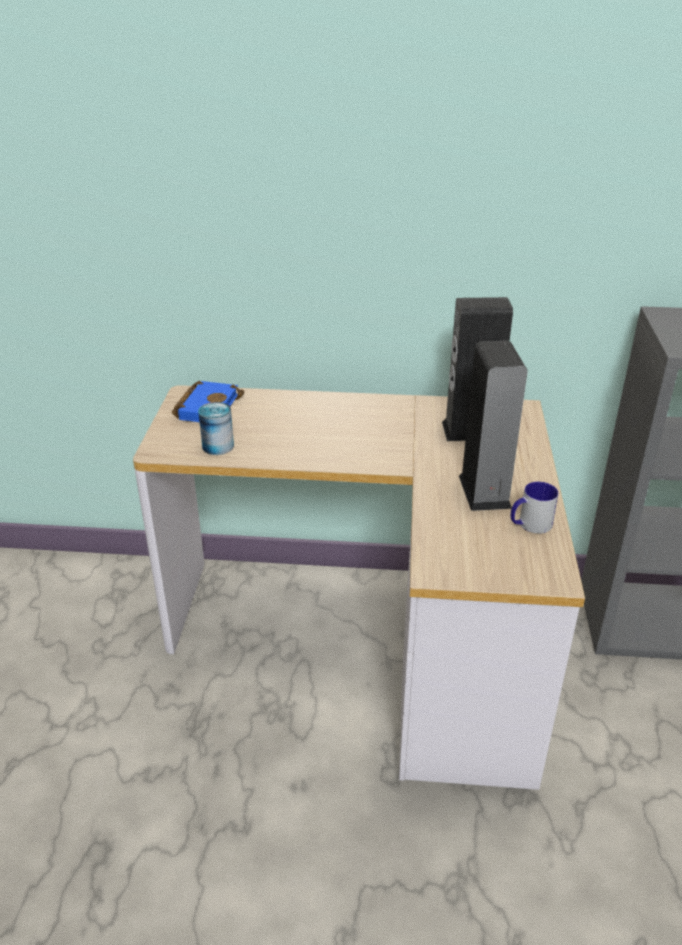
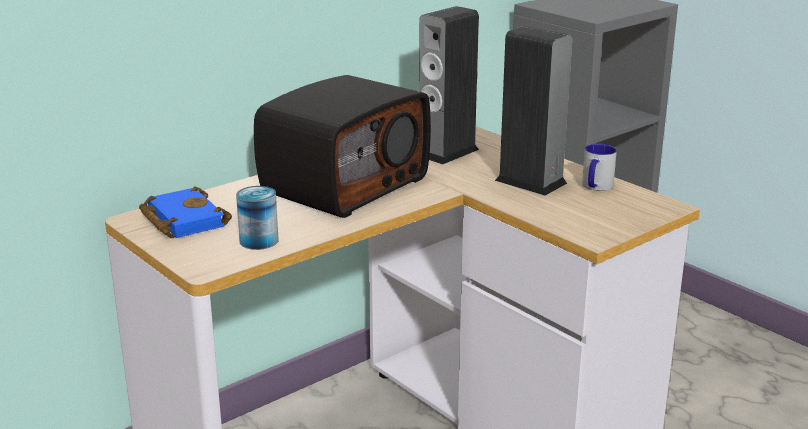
camera: 45 degrees left, 10 degrees down
(346, 426) = (344, 185): none -> radio

